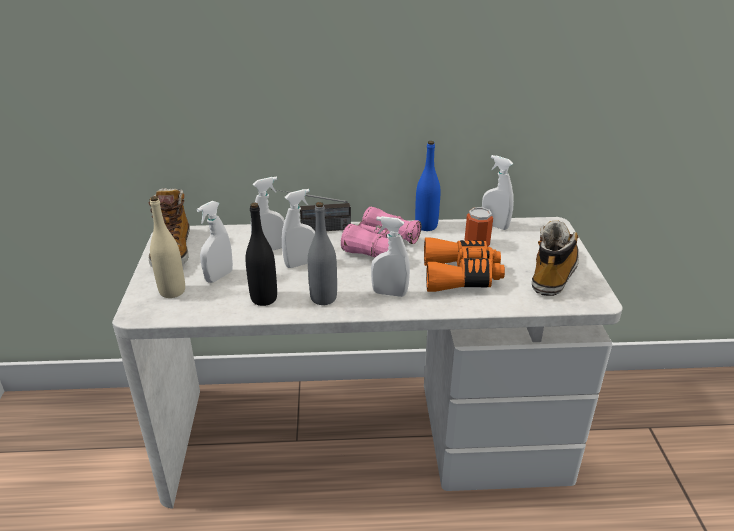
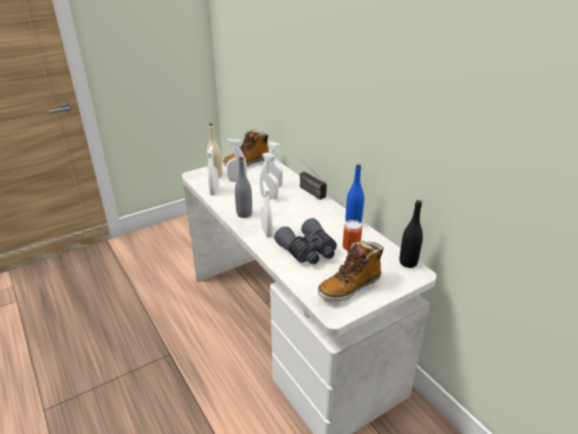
camera: 60 degrees right, 0 degrees up
(264, 298) = (229, 198): black bottle -> black bottle (408, 262)
(381, 246) = (312, 214): pink binoculars -> none
(461, 276) = (308, 251): orange binoculars -> grey binoculars
(494, 225) = (385, 247): white spray bottle -> white spray bottle (214, 191)
(553, 272) = (350, 286): boot -> boot turned 150 degrees clockwise

